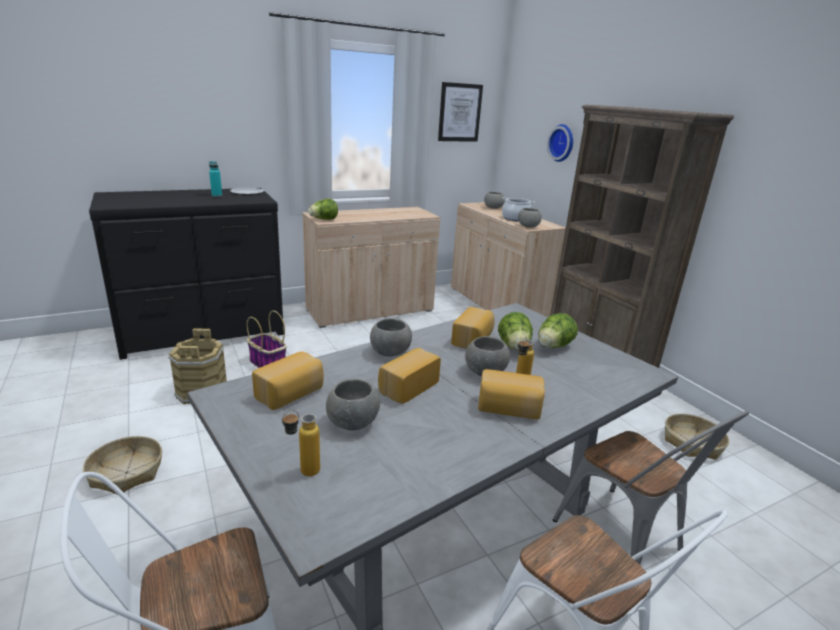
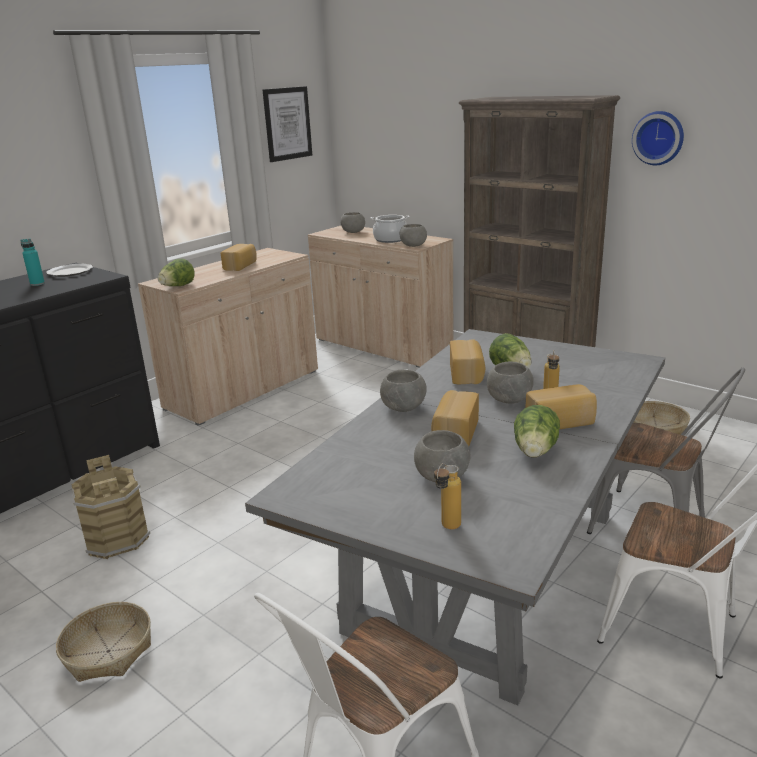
camera: 20 degrees left, 0 degrees up
(267, 363) = (170, 483): basket -> none
(291, 394) = (354, 472): bread -> bread (241, 266)
(553, 347) = (544, 360): lettuce -> lettuce (535, 452)
(562, 143) = (425, 143): wall clock -> wall clock (659, 138)

